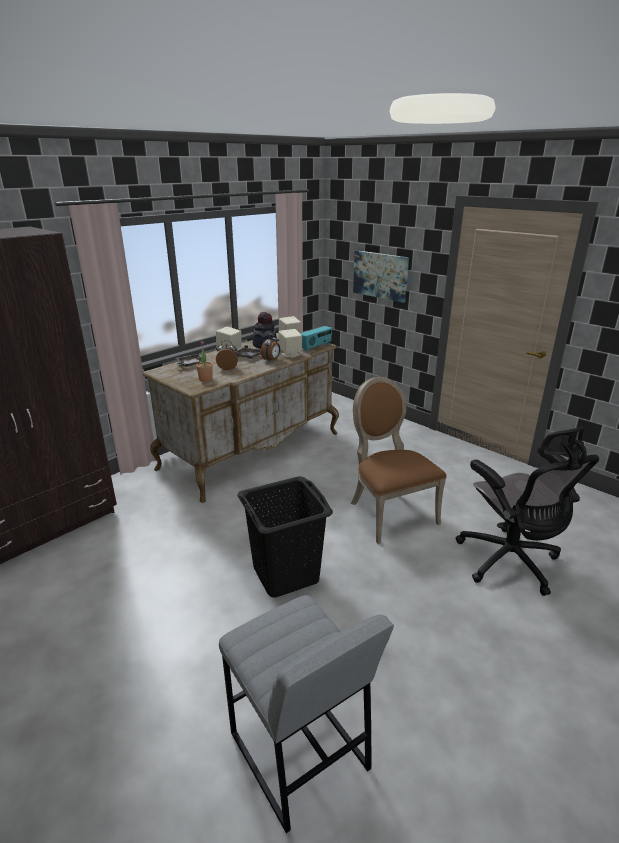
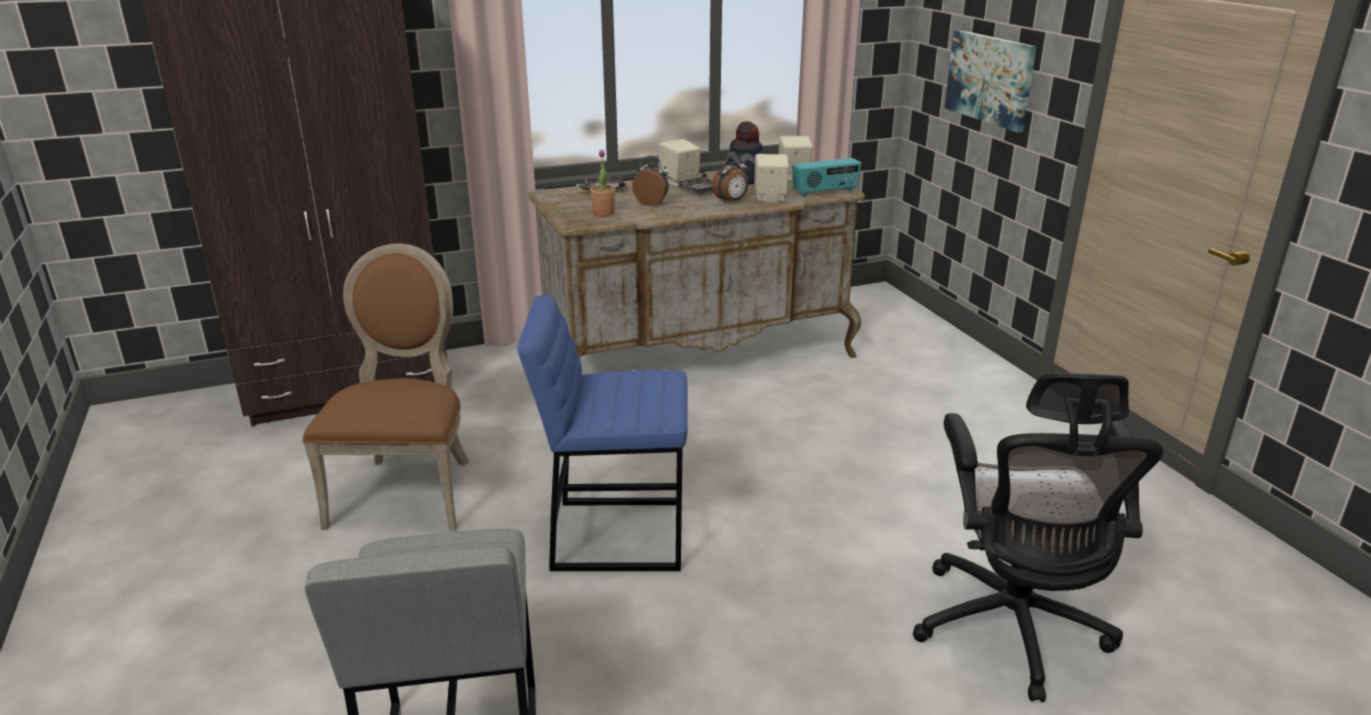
camera: 25 degrees right, 0 degrees up
(285, 574) = (614, 535): black laundry basket -> blue chair
(389, 512) = (849, 494): brown chair -> brown chair (408, 490)

